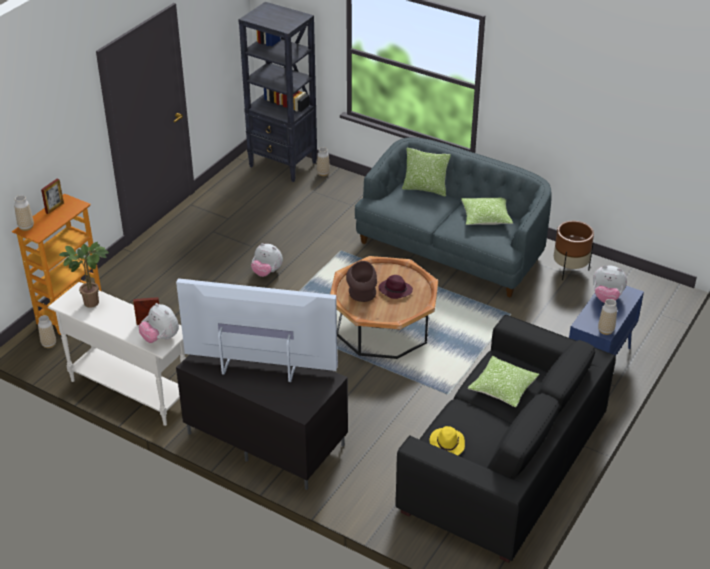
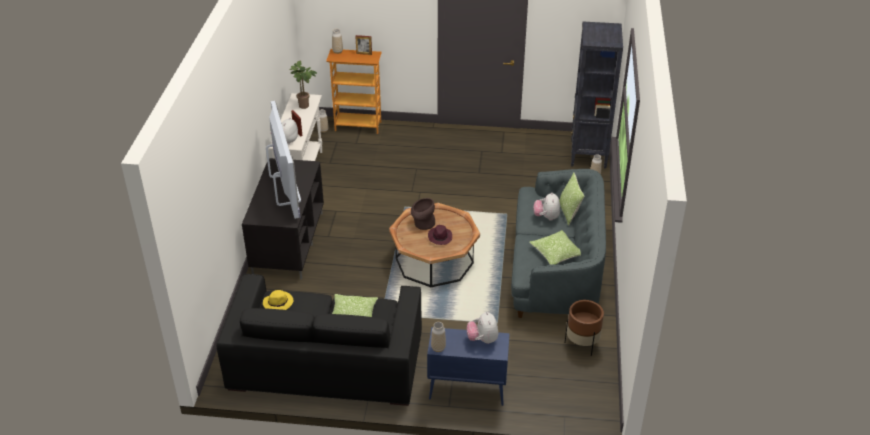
camera: 65 degrees right, 0 degrees up
(267, 272) = (455, 189): plush toy -> plush toy (546, 217)

